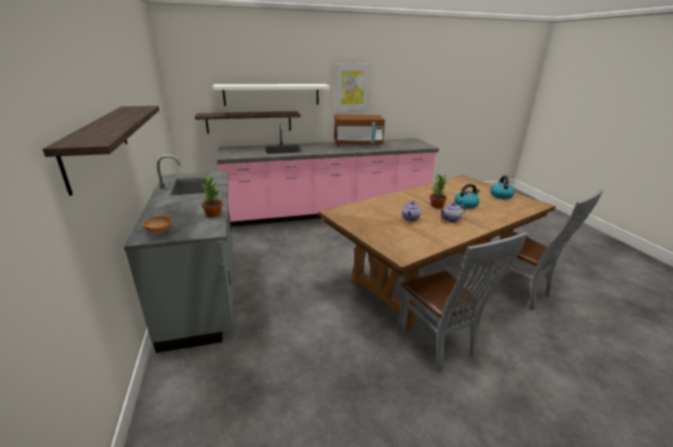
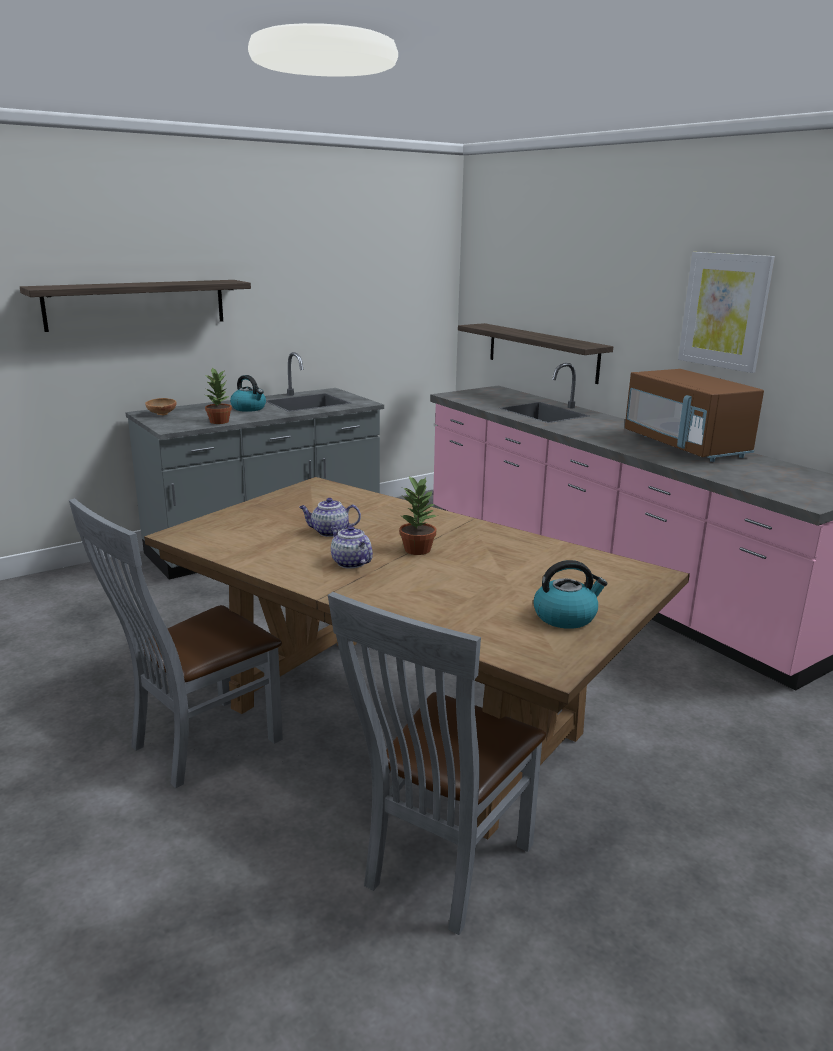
camera: 70 degrees right, 5 degrees down
(272, 94) = (579, 306): white shelf -> none
(466, 205) = (450, 576): kettle -> kettle (249, 408)

